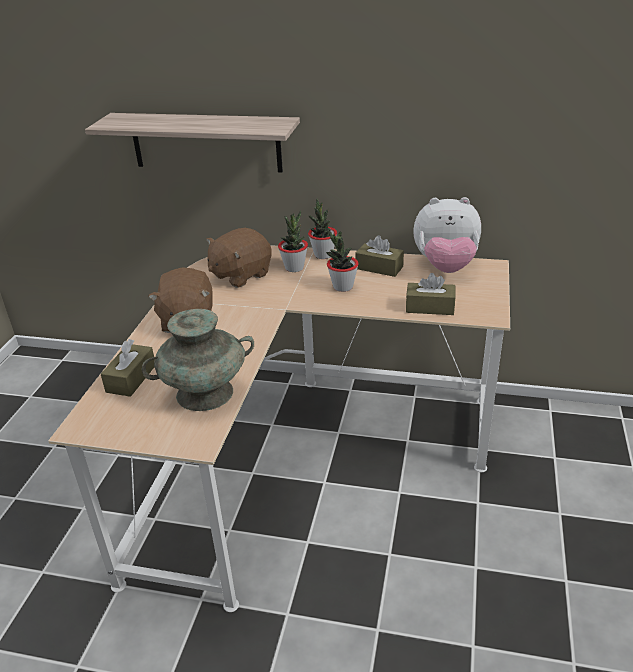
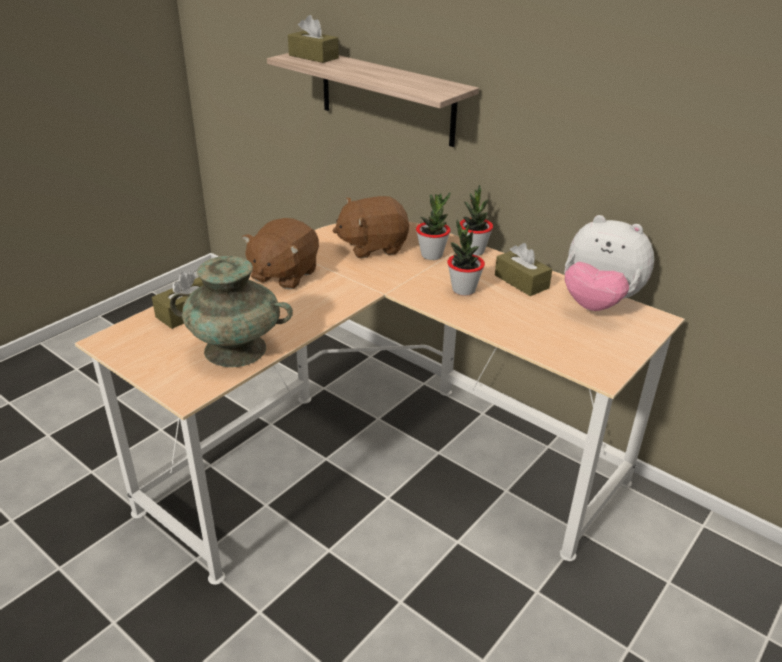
camera: 25 degrees right, 0 degrees up
(430, 307) = (538, 341): brown tissue box -> brown tissue box (313, 57)

